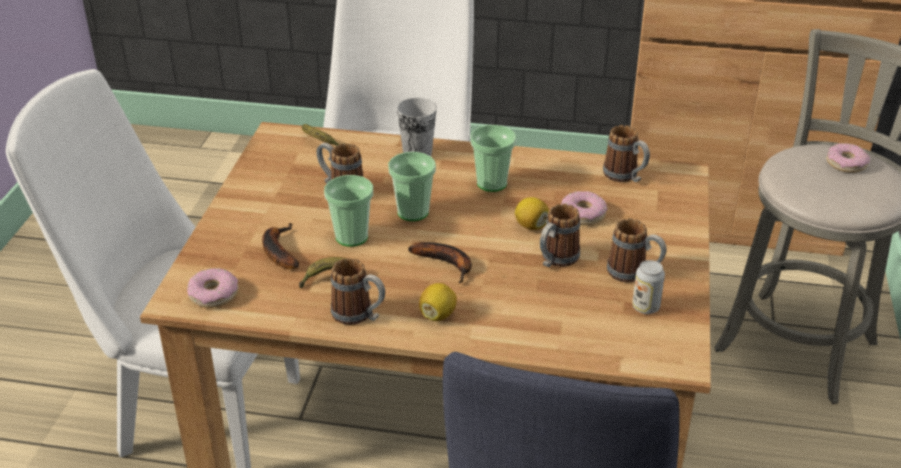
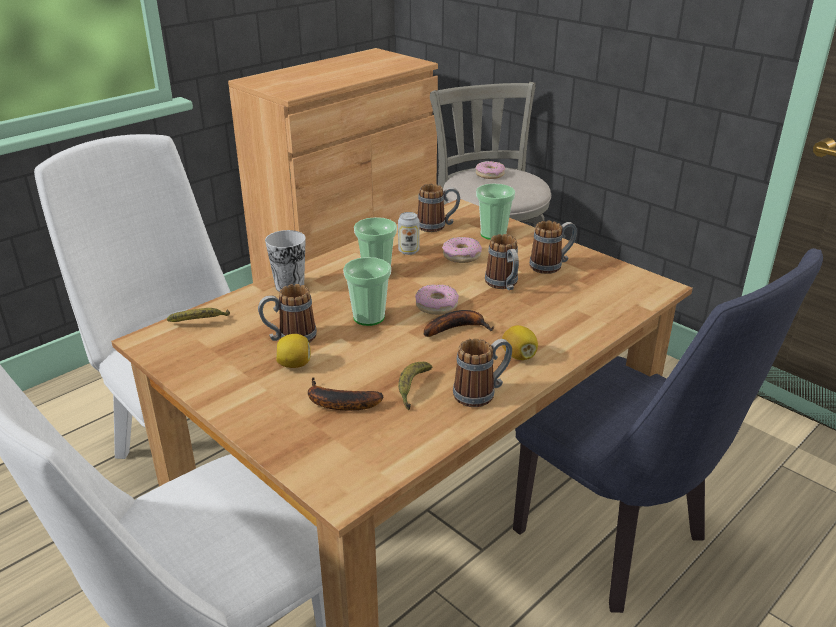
camera: 55 degrees left, 5 degrees down
(214, 294) = (359, 465): donut -> donut (436, 305)
(351, 237) = (365, 357): cup -> cup (493, 234)
(531, 226) = (451, 278): lemon -> lemon (295, 364)
(645, 307) = (591, 275): can -> can (408, 251)

